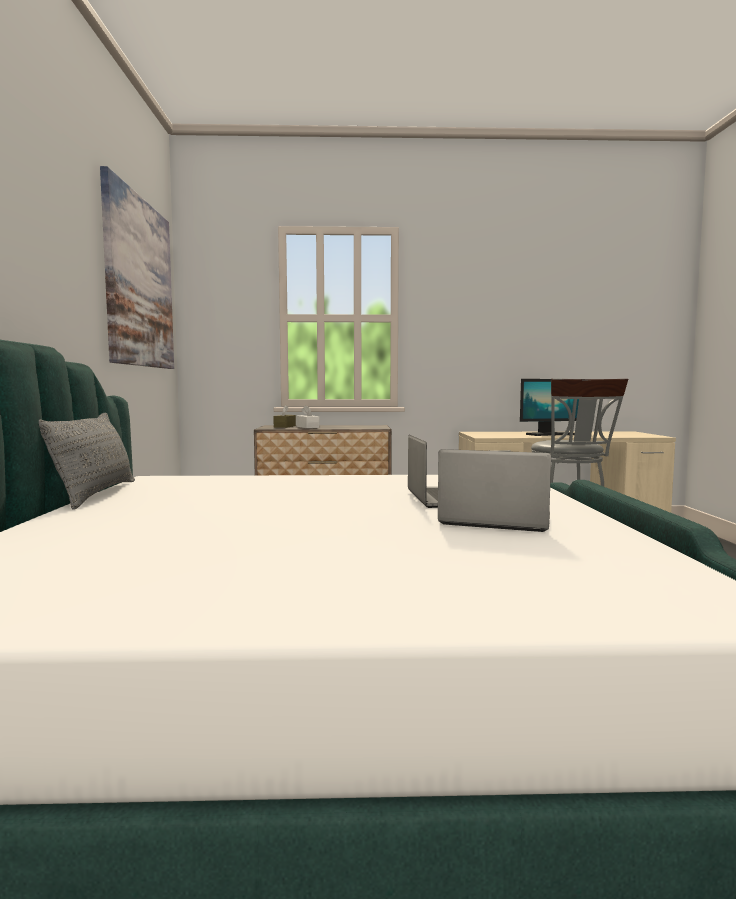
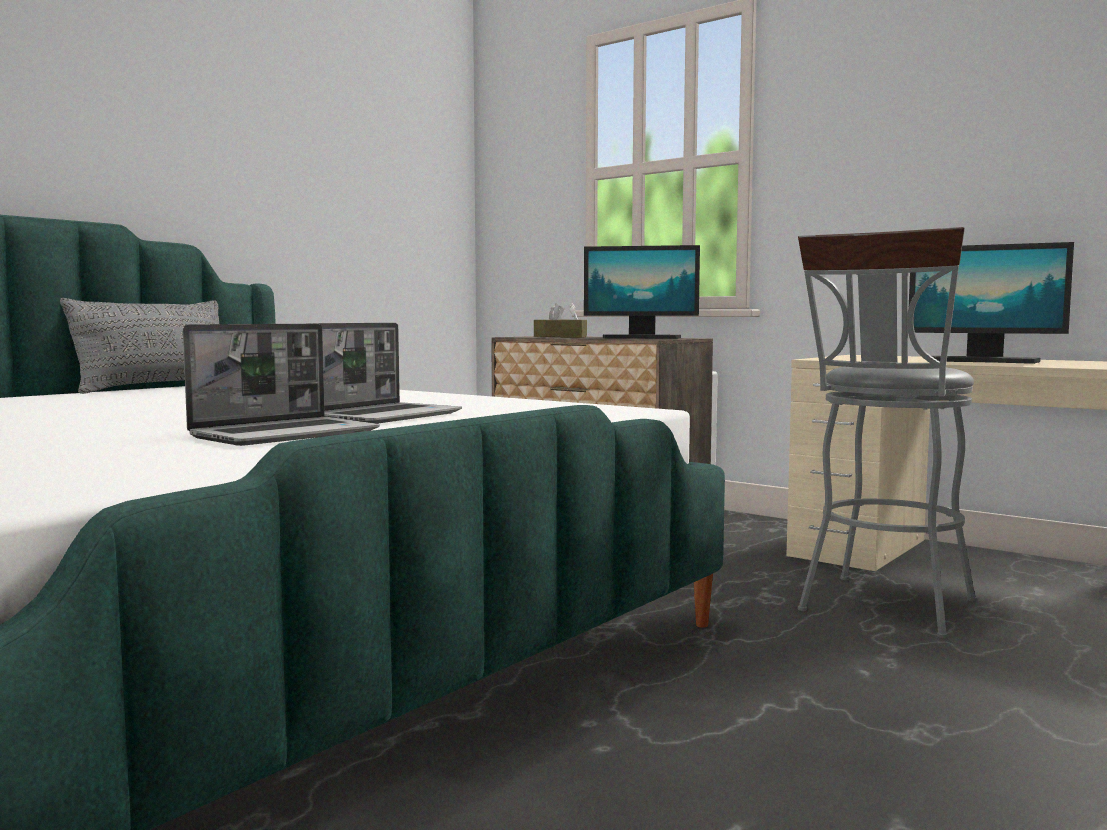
camera: 40 degrees right, 0 degrees up
(139, 283) = (370, 147): picture -> none
(307, 427) = (573, 337): white tissue box -> brown tissue box
(356, 426) = (641, 338): none -> monitor
(493, 521) = (286, 434): laptop -> laptop turned 75 degrees clockwise

